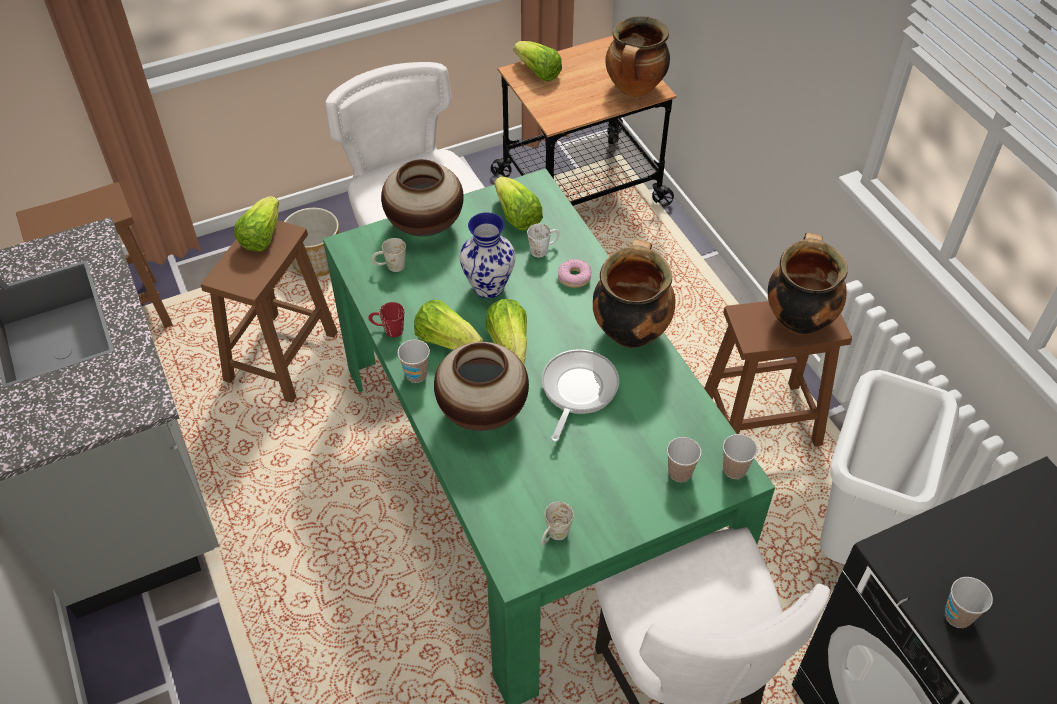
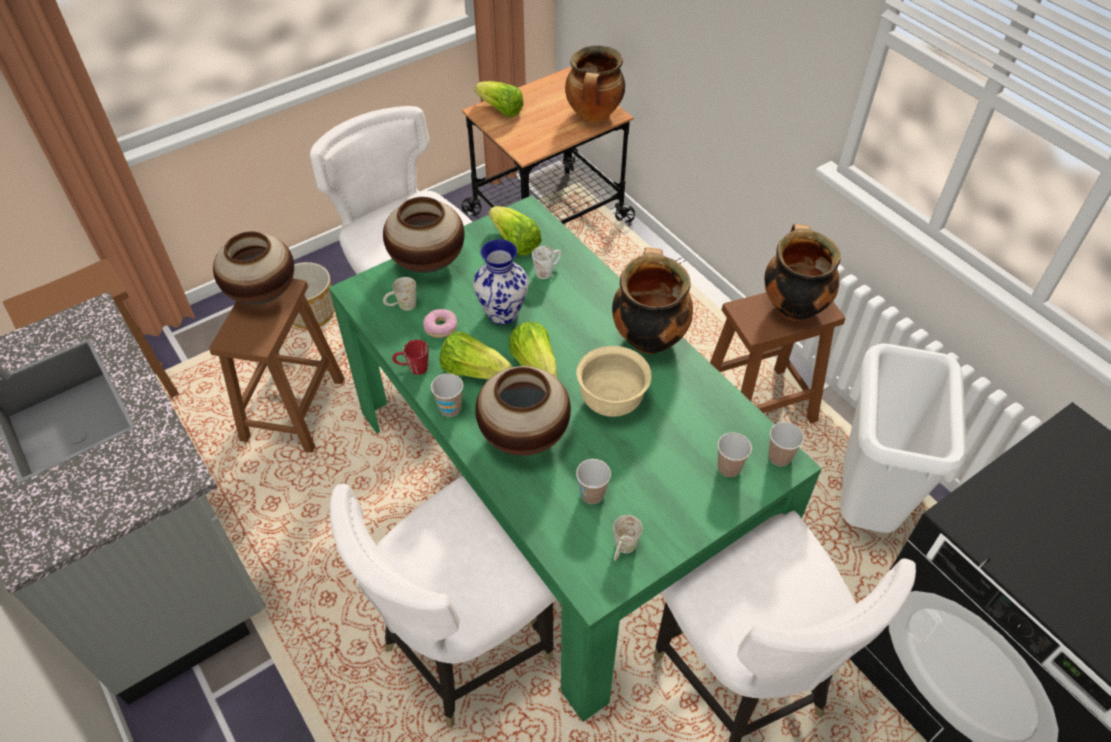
camera: 10 degrees left, 0 degrees up
(261, 236) = (262, 293): lettuce -> vase
(406, 617) = (465, 647): none -> white chair
(574, 277) = (583, 293): donut -> donut (440, 327)
(577, 390) = (611, 401): frying pan -> beige bowl
(957, 616) = (1039, 569): cup -> cup (592, 494)

